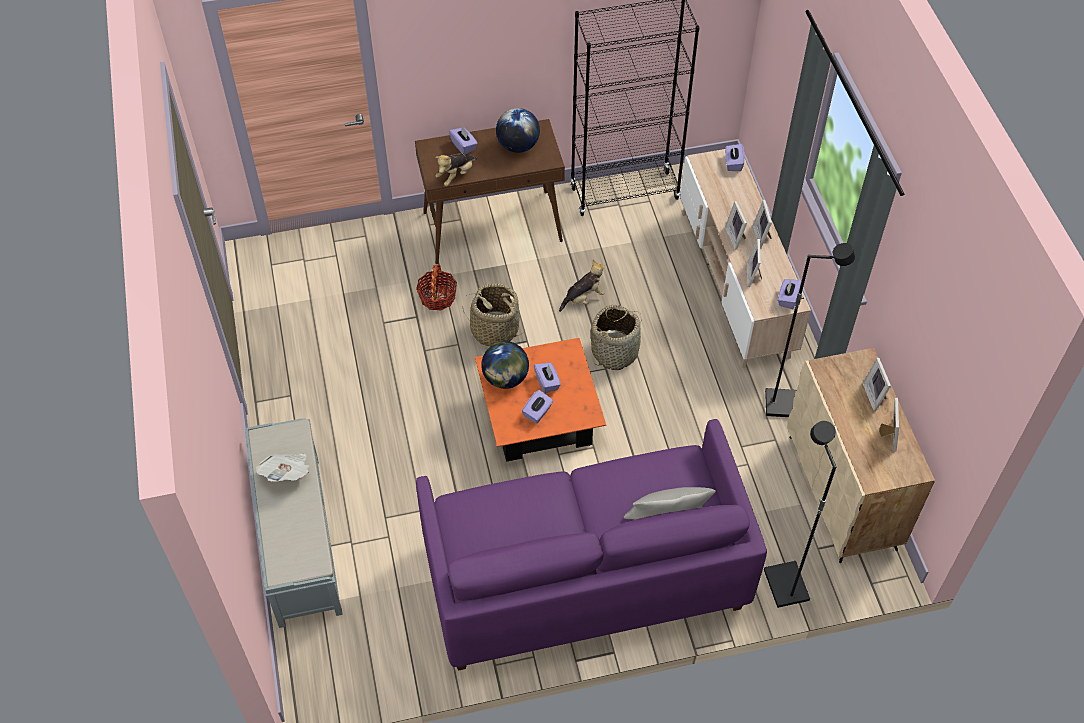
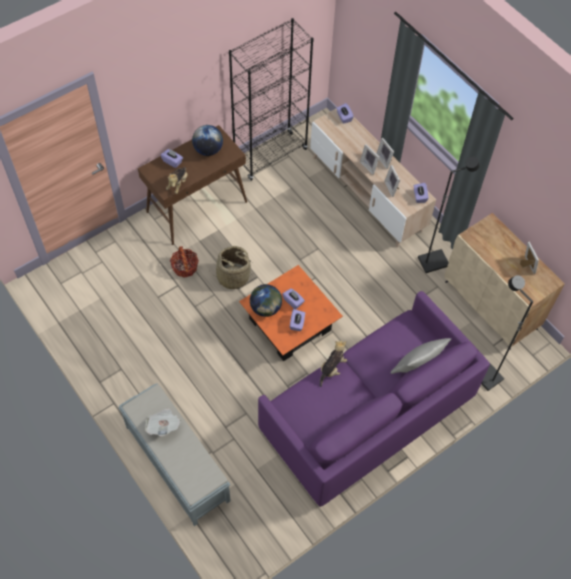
camera: 25 degrees left, 5 degrees up
(583, 298) = (279, 235): plush toy -> plush toy (332, 368)
(615, 351) = (315, 264): basket -> none
(875, 396) = (507, 243): picture frame -> none

